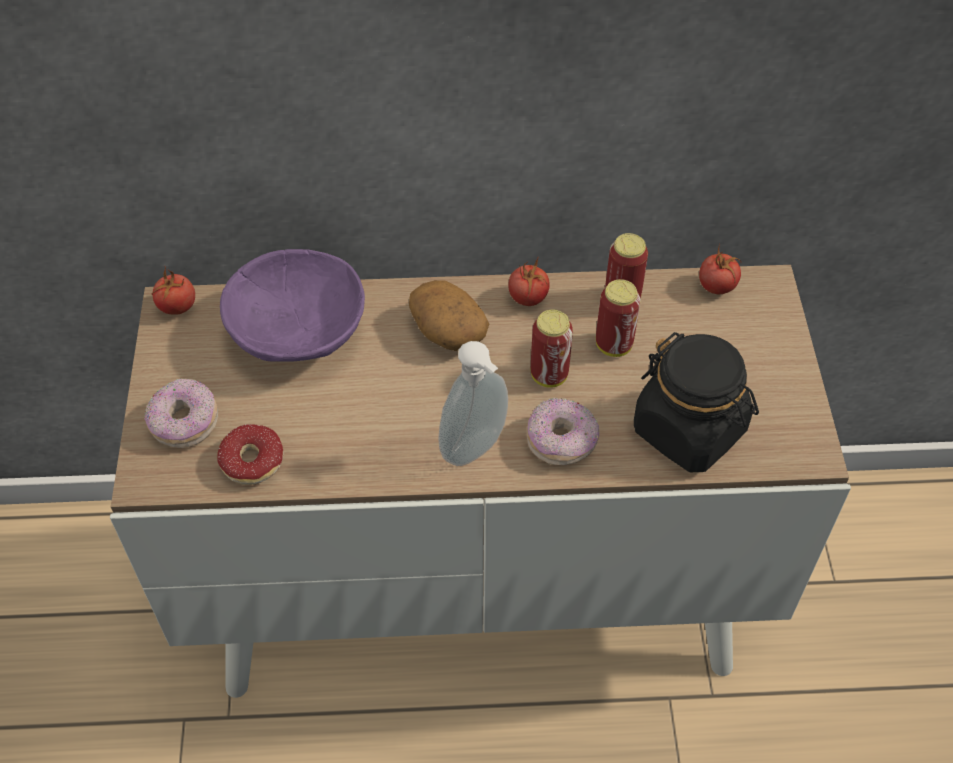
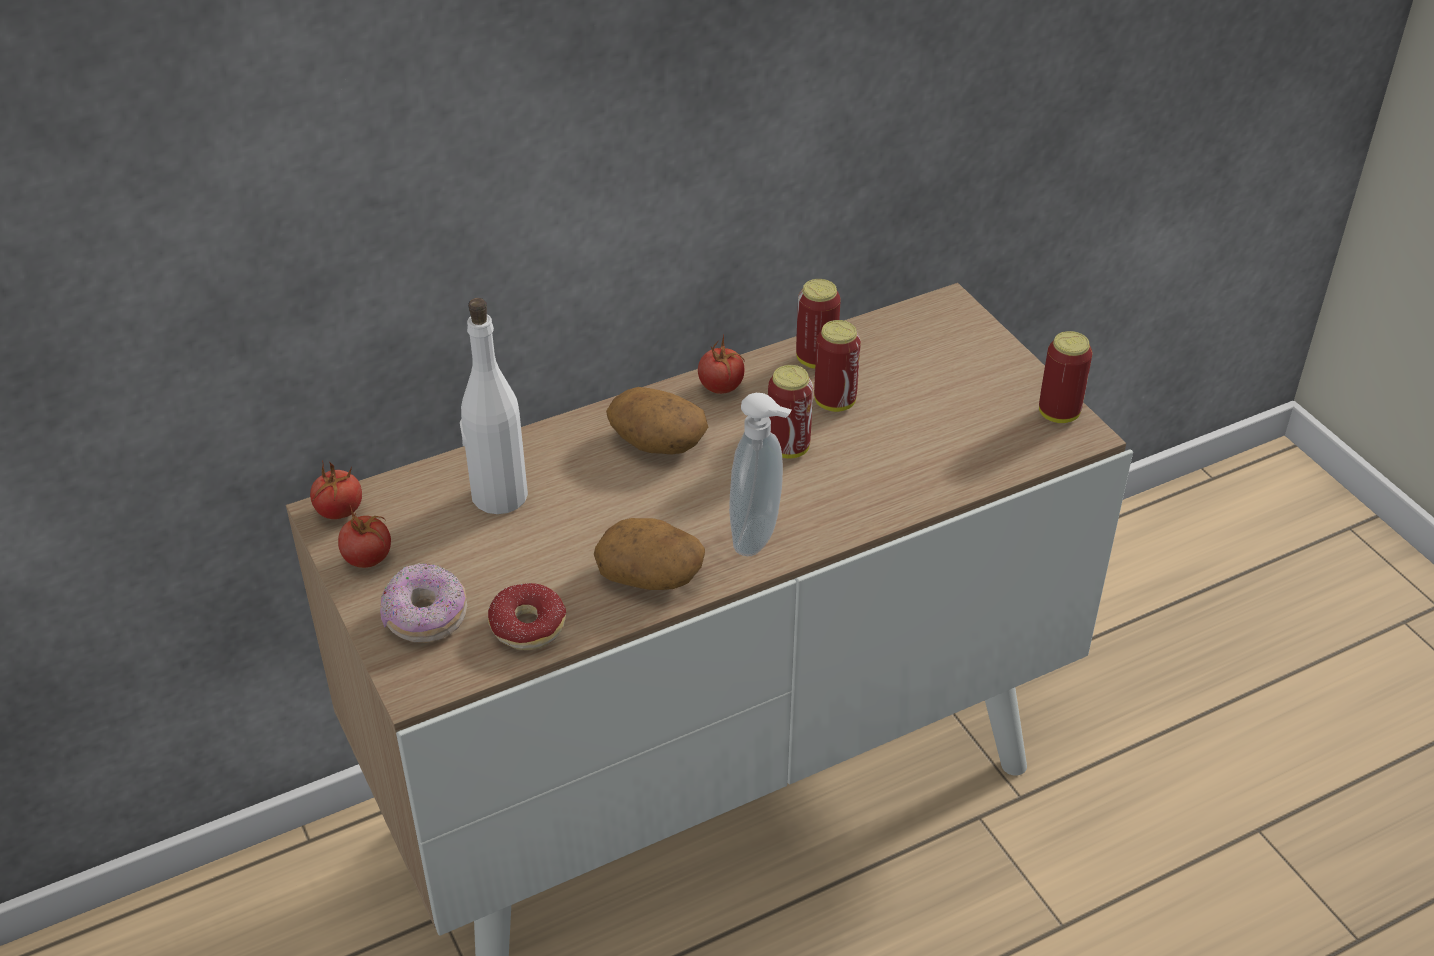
camera: 25 degrees left, 10 degrees down
(299, 336) = (498, 495): purple bowl -> white bottle
(371, 452) = (651, 575): none -> potato
(561, 441) = (839, 501): donut -> none
(689, 430) = (956, 451): black jar -> none
(716, 287) = (901, 322): tomato -> tomato (368, 559)
(803, 426) = (1059, 413): none -> can

